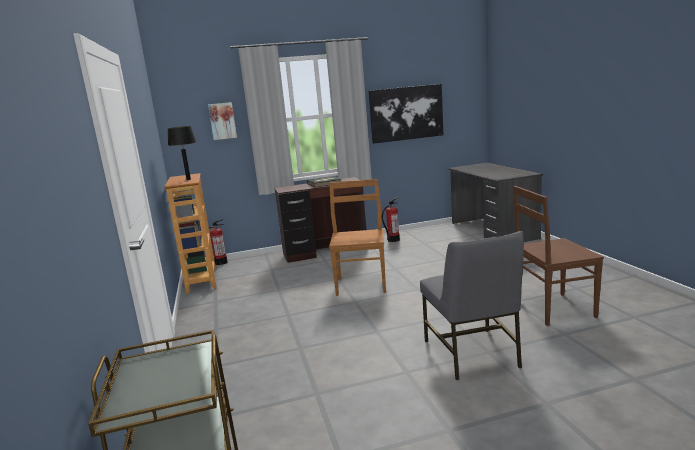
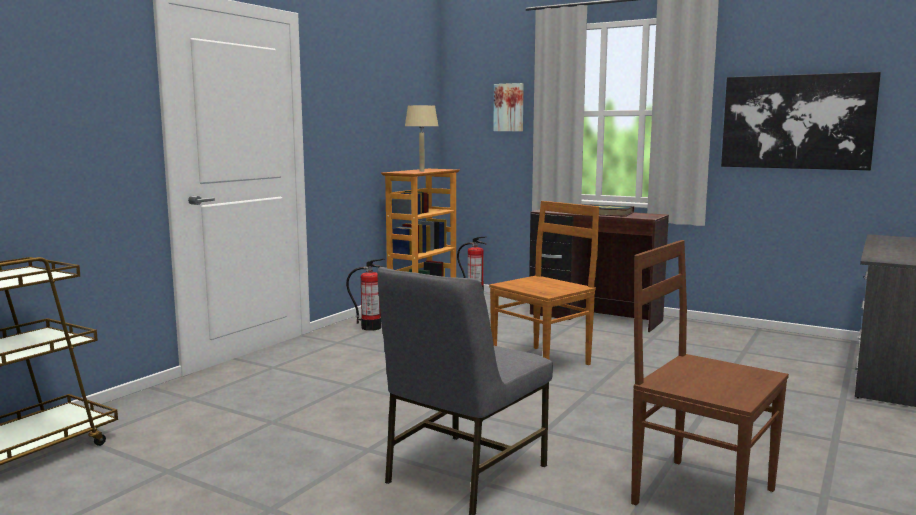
camera: 45 degrees right, 5 degrees down
(188, 179) = (422, 171): black table lamp -> beige table lamp
(393, 240) = (711, 334): fire extinguisher -> fire extinguisher (371, 327)

